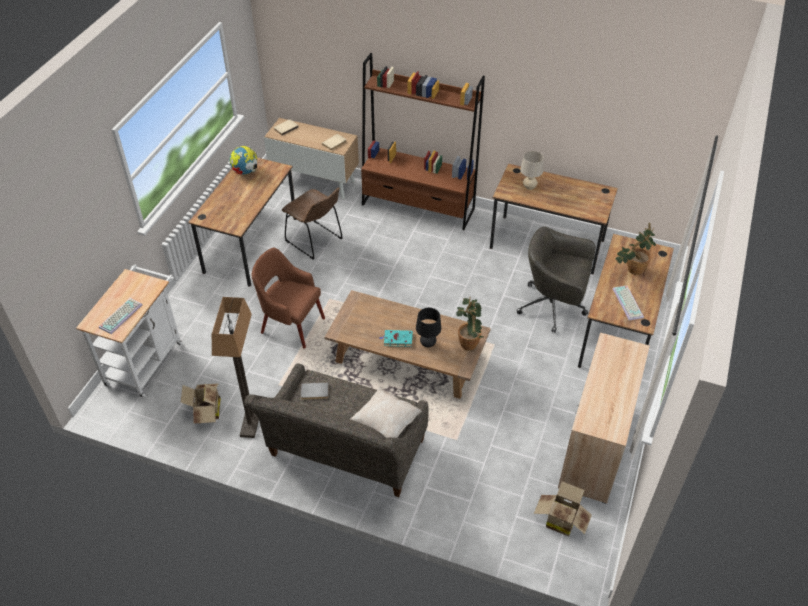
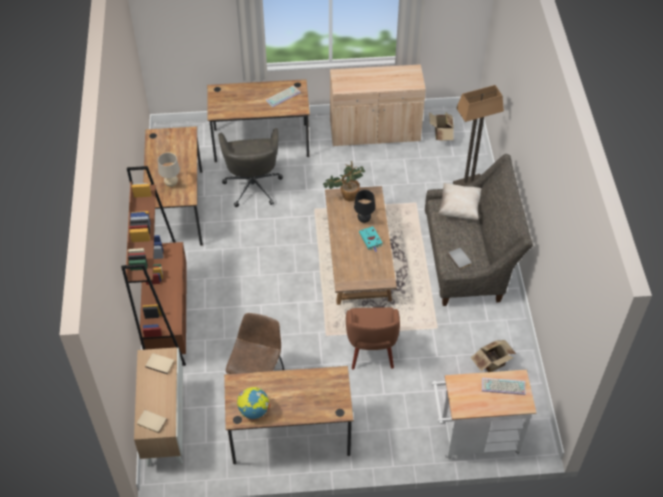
camera: 115 degrees left, 5 degrees up
(250, 421) = (481, 330): floor lamp -> floor lamp (468, 183)
(631, 270) = (246, 101): potted plant -> none

